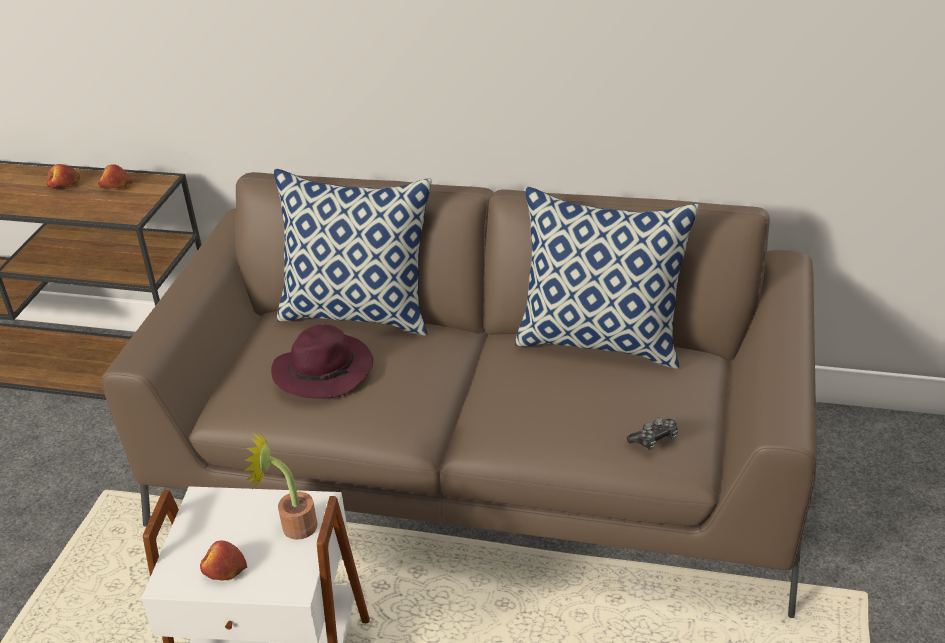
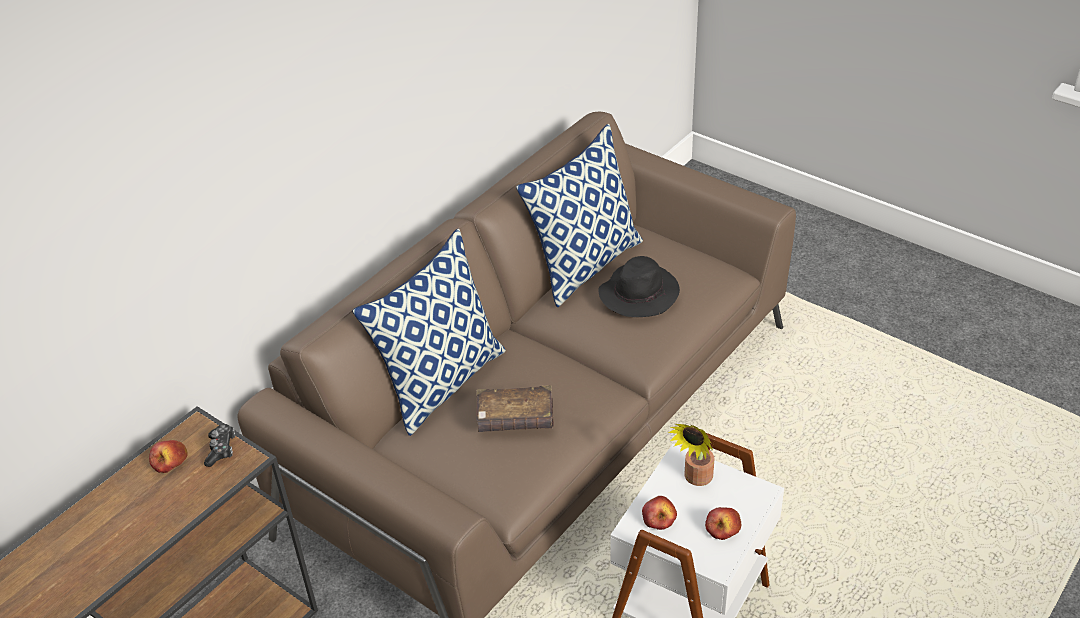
camera: 65 degrees left, 5 degrees up
(64, 185) = (123, 505): apple -> apple (659, 518)
(325, 371) = (515, 418): purple hat -> brown book
(575, 392) = (639, 294): none -> black hat
(654, 439) = (707, 277): game controller -> game controller (221, 449)

